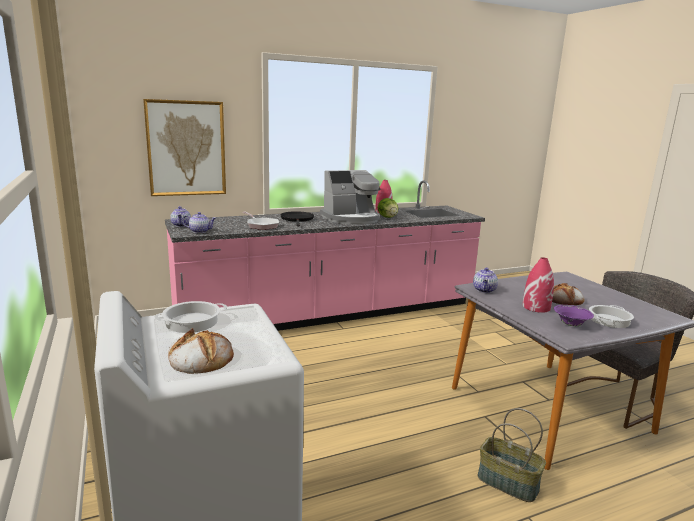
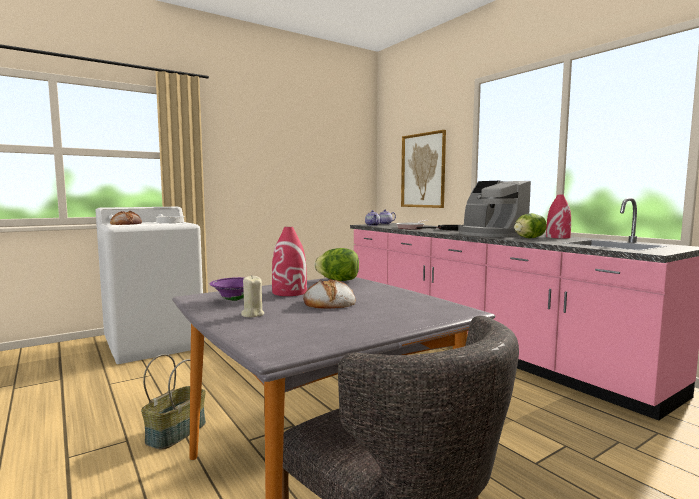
camera: 80 degrees right, 10 degrees down
(484, 290) = (338, 280): teapot -> lettuce
(609, 320) = (252, 314): cooking pot -> beige candle

